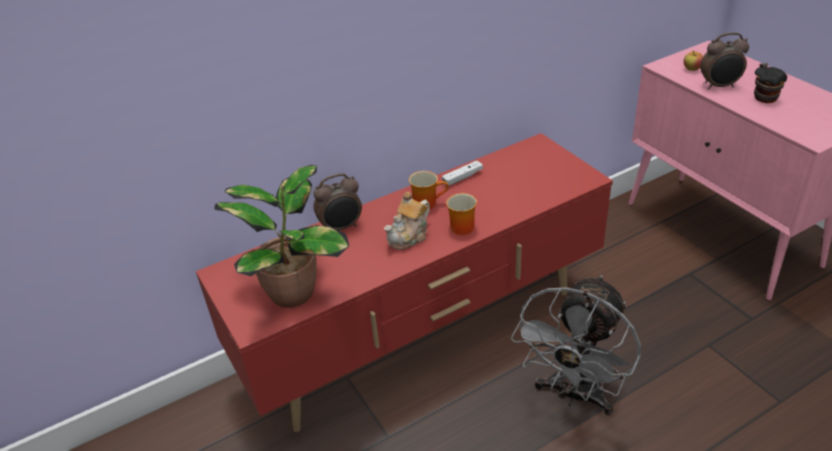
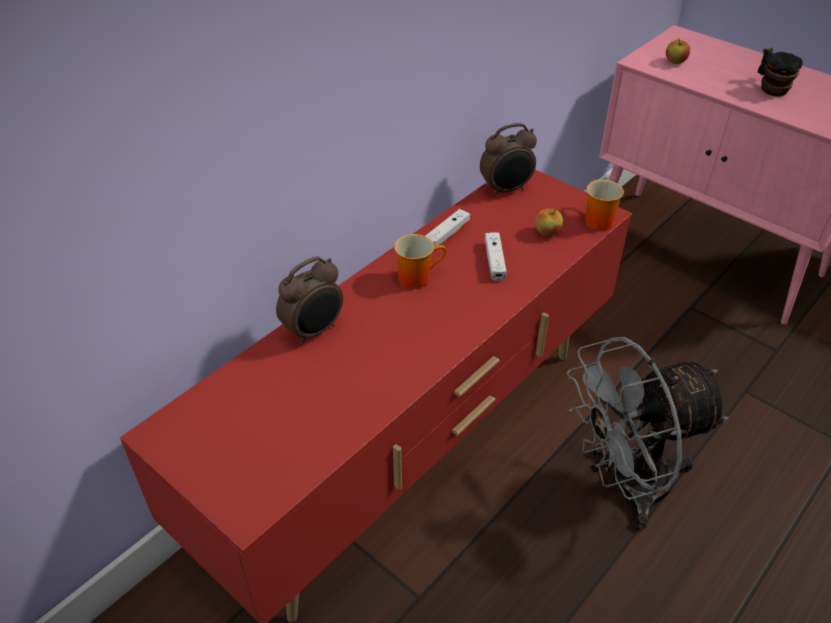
camera: 20 degrees left, 5 degrees up
(295, 291) = (288, 440): potted plant -> none
(409, 236) = (415, 329): teapot -> none
(460, 225) = (475, 302): mug -> mug (595, 219)
(488, 200) = (494, 261): none -> white game controller
(538, 185) = (547, 232): none -> apple
(574, 394) = (624, 486): grey fan -> grey fan turned 60 degrees clockwise
(719, 86) = (716, 81): alarm clock -> alarm clock (506, 190)

